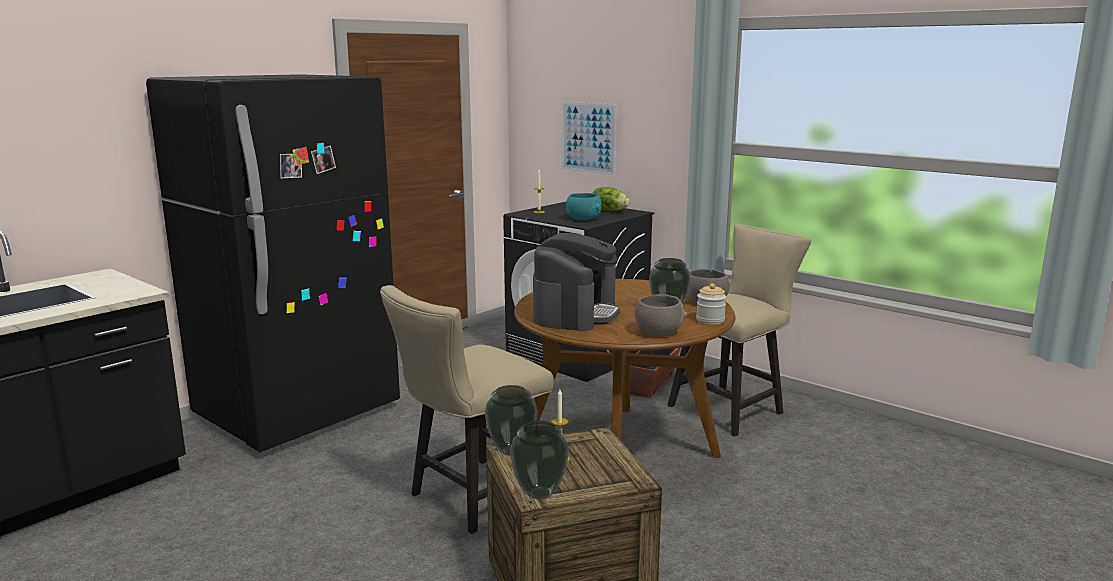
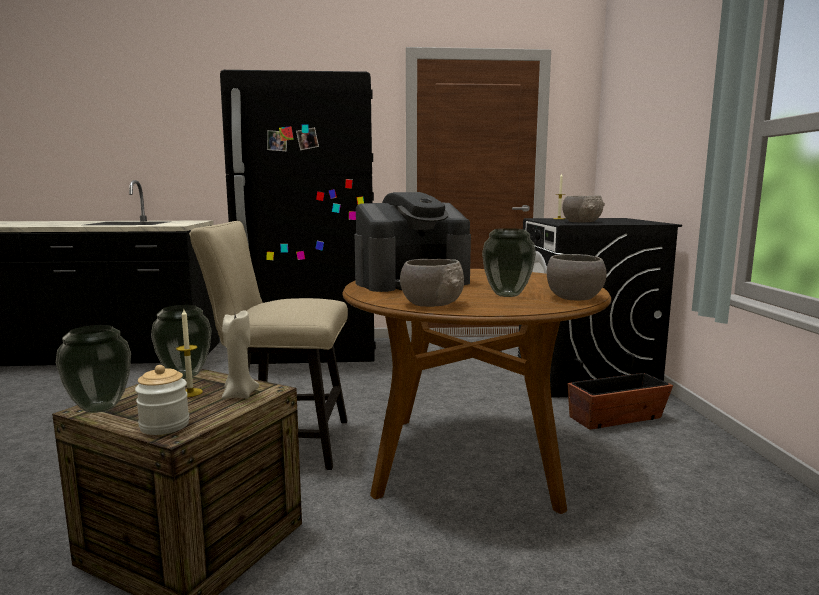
camera: 45 degrees right, 5 degrees down
(583, 219) = (581, 222): turquoise bowl -> grey bowl
(588, 137) = (643, 148): picture -> none
(594, 446) = (239, 395): none -> beige candle
(609, 211) = (631, 221): lettuce -> none
(710, 320) = (522, 308): jar -> jar (164, 426)
(732, 408) = (674, 473): beige chair -> none

